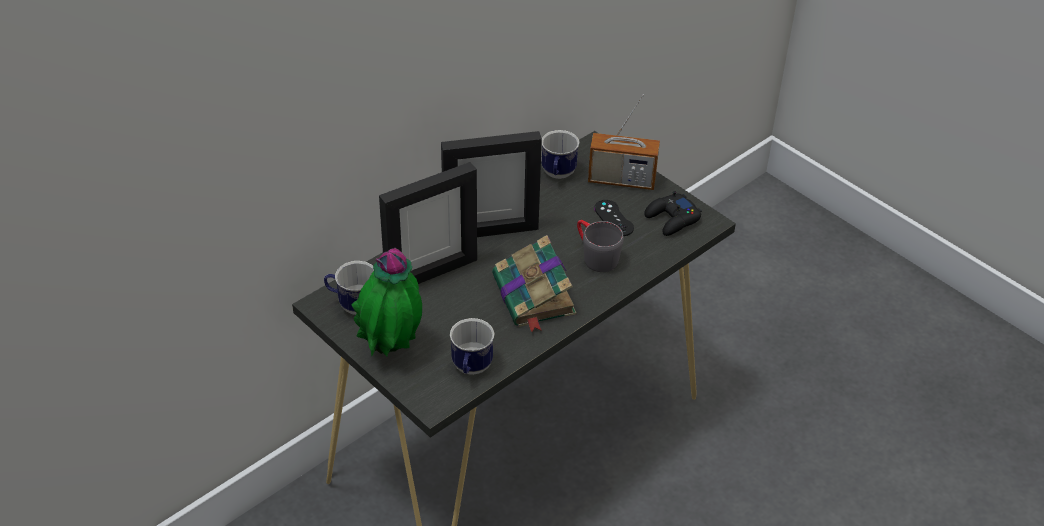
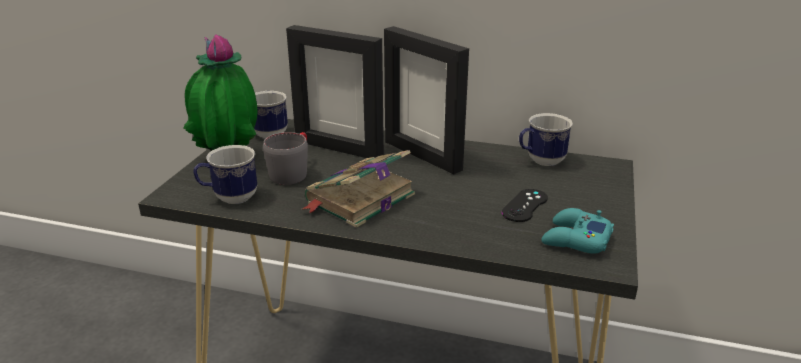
camera: 60 degrees right, 15 degrees down
(595, 256) = (455, 212): grey mug -> grey mug (292, 172)
(621, 180) = (587, 193): radio -> none
(672, 219) = (575, 239): black game controller -> turquoise game controller

